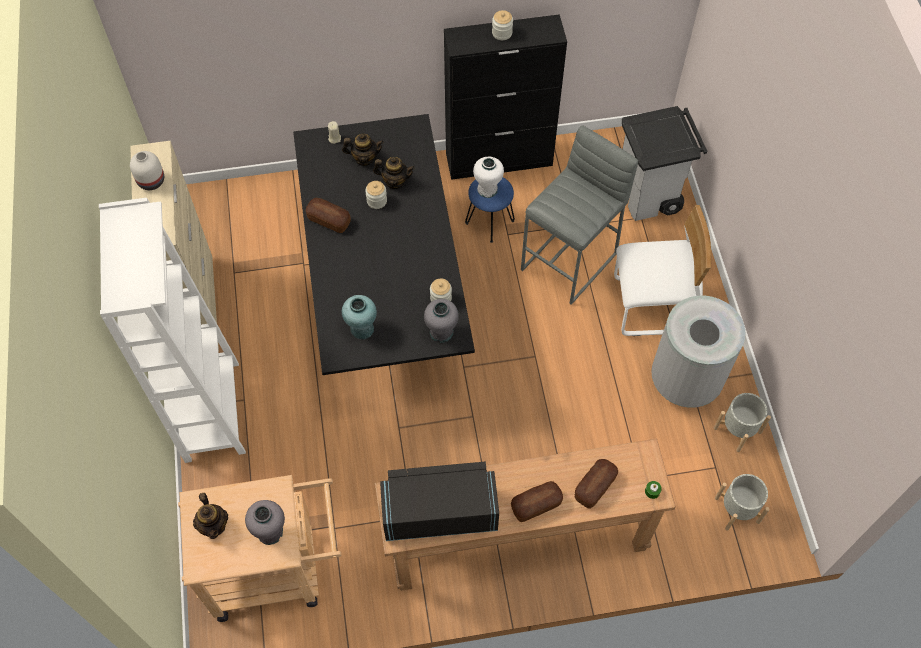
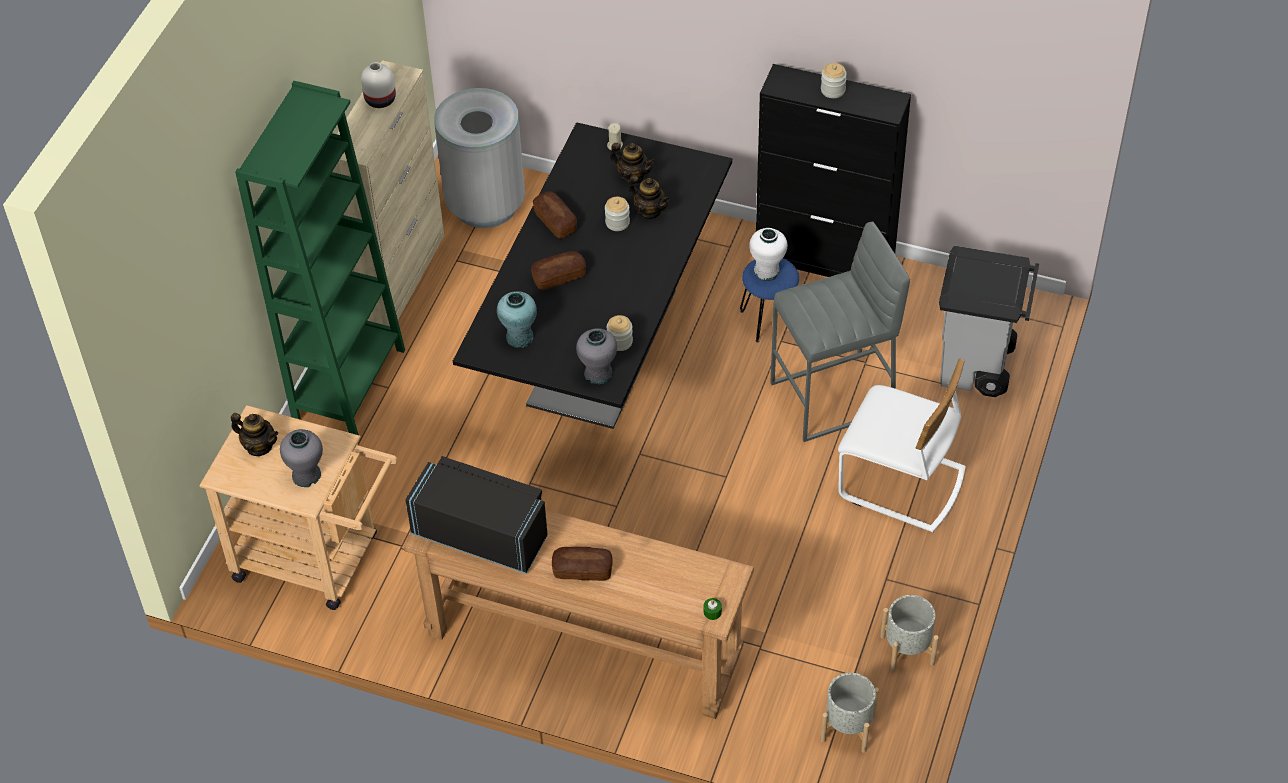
camera: 30 degrees right, 10 degrees down
(212, 411) = (349, 385): white bookcase -> green bookcase
(214, 525) = (259, 446): teapot -> teapot turned 75 degrees counterclockwise
(595, 486) = (655, 581): bread -> bread (559, 277)
(685, 381) = (881, 574): grey trash can -> grey trash can (485, 204)

